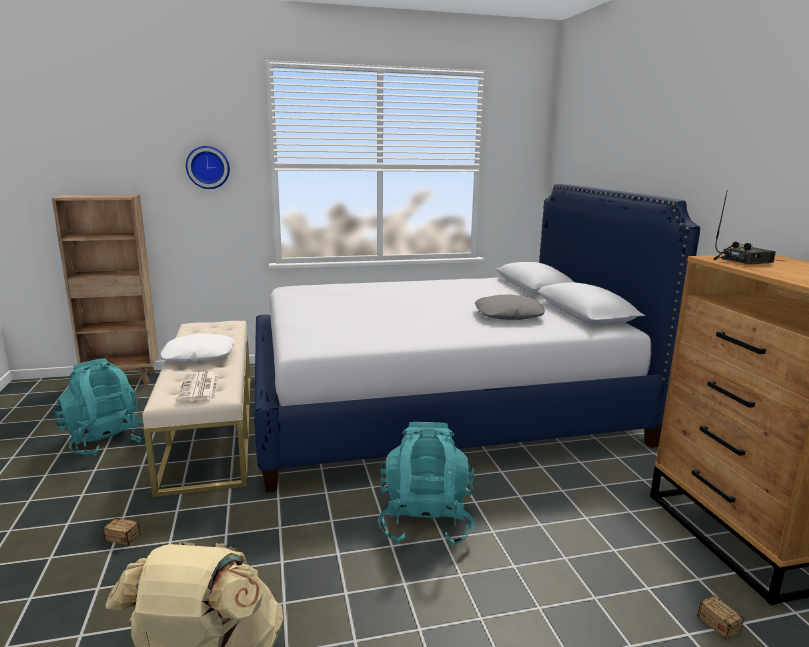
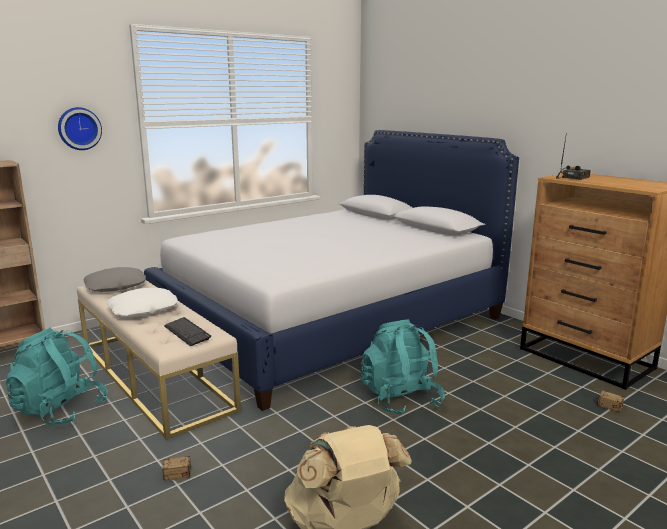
camera: 25 degrees left, 0 degrees up
(200, 388) = (187, 333): newspaper -> keyboard
(508, 315) = (390, 237): grey pillow -> grey pillow (115, 286)

